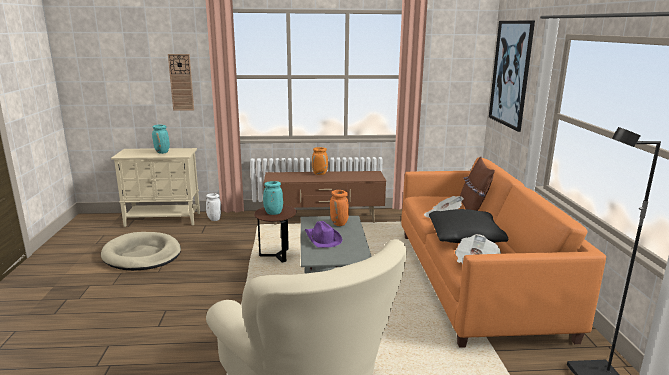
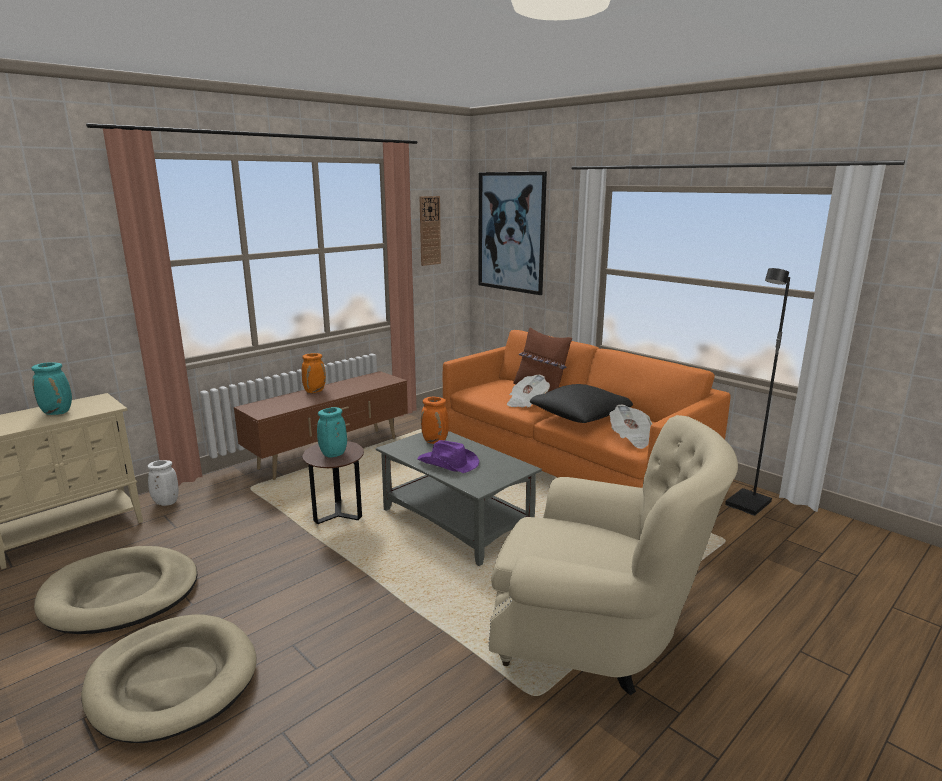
camera: 40 degrees left, 0 degrees up
(108, 301) = (173, 680): none -> beige dog bed
(181, 82) = (62, 282): wall clock -> wall clock (429, 230)

